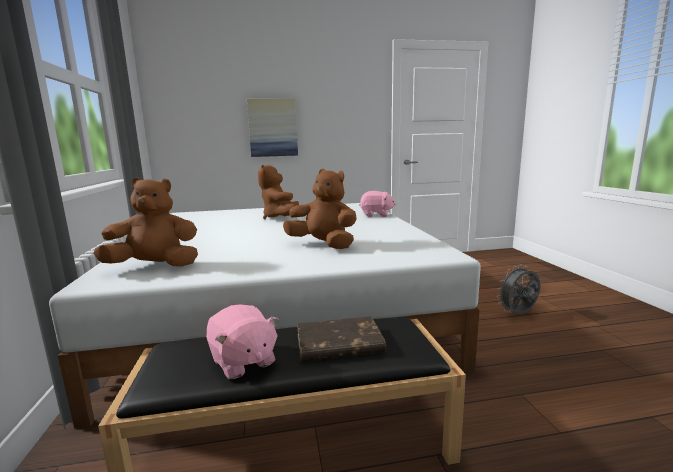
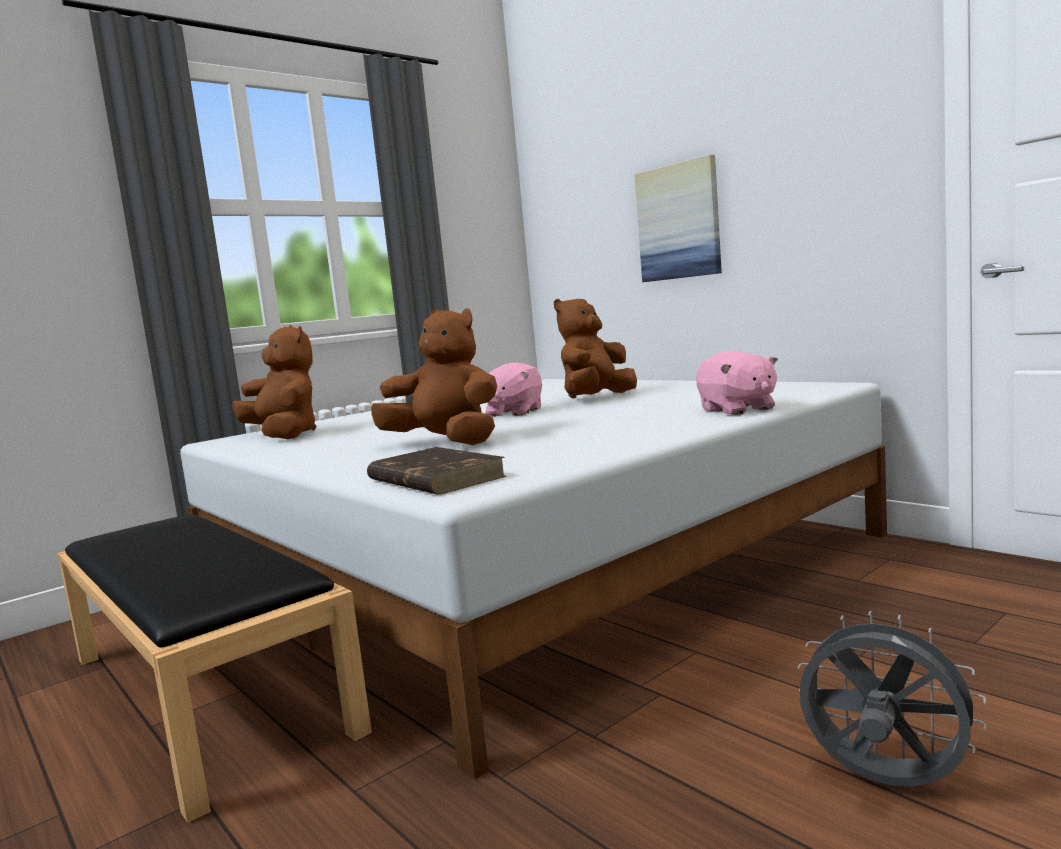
camera: 60 degrees right, 5 degrees down
(243, 361) = (145, 546): pink plush toy -> pink plush toy (513, 412)
(323, 245) = (445, 443): brown plush toy -> brown plush toy turned 60 degrees counterclockwise
(338, 344) = (197, 565): brown book -> brown book (434, 478)

